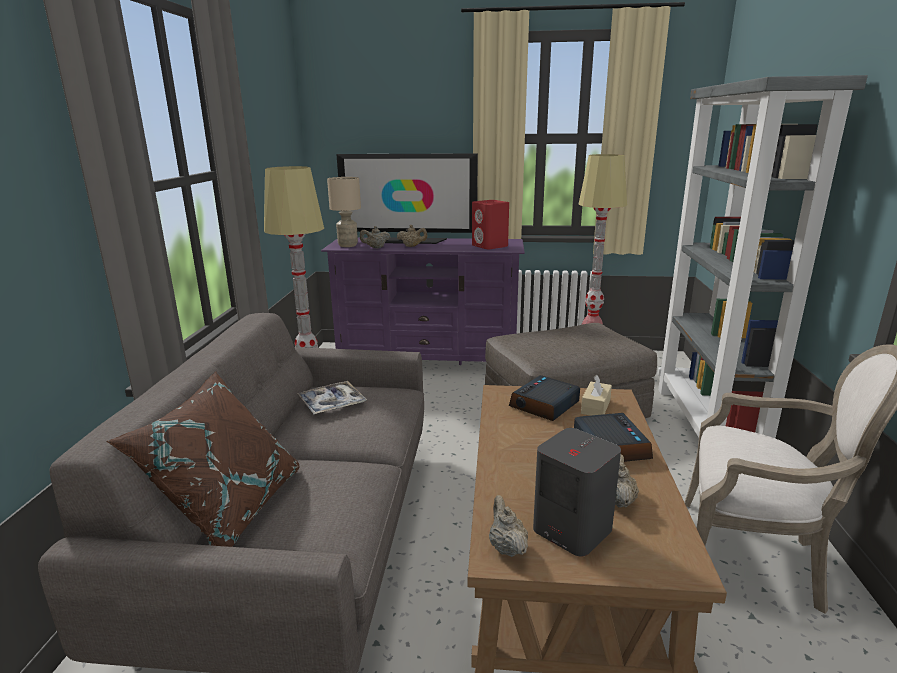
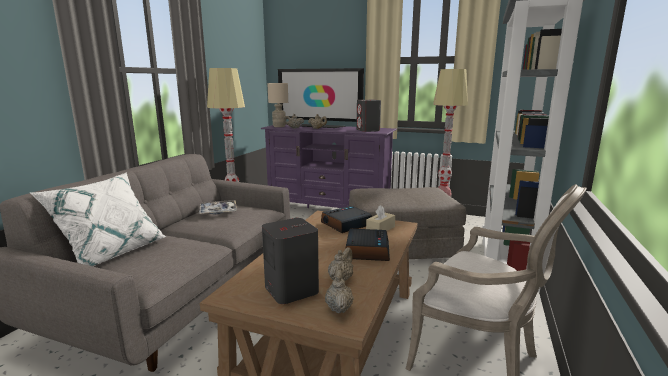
camera: 15 degrees right, 5 degrees down
(228, 508) = (111, 252): brown pillow -> white pillow
(490, 246) = (368, 130): red speaker -> grey speaker
(506, 547) = (239, 292): beige teapot -> beige teapot (339, 307)

